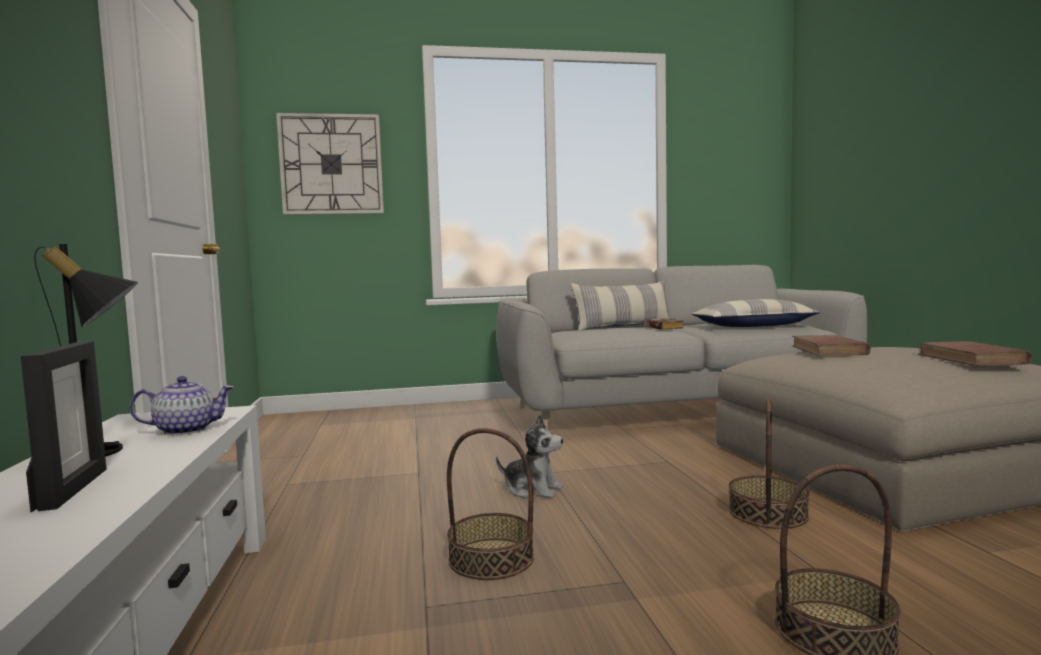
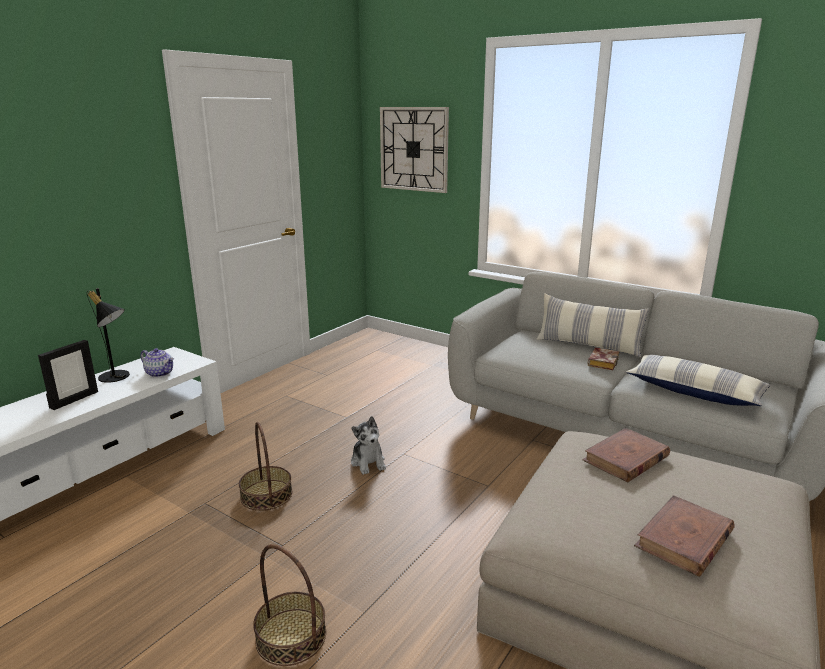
camera: 45 degrees right, 15 degrees up
(768, 513) = (440, 561): basket -> none

